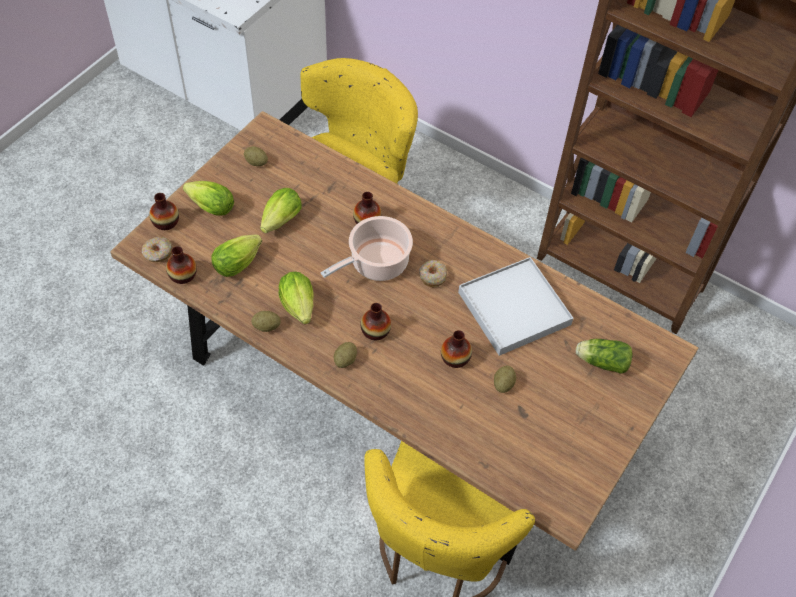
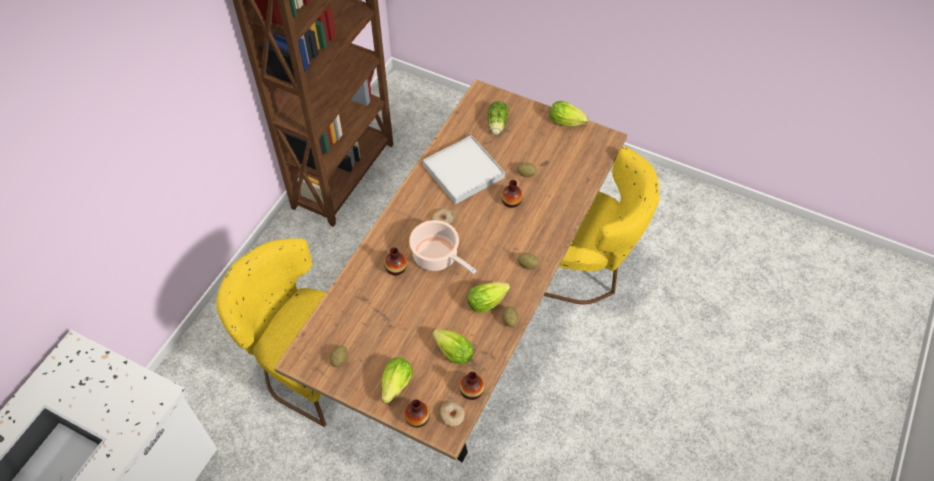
camera: 95 degrees left, 0 degrees up
(279, 222) = (406, 329): lettuce -> lettuce (568, 122)
(375, 331) = (499, 250): vase -> none

